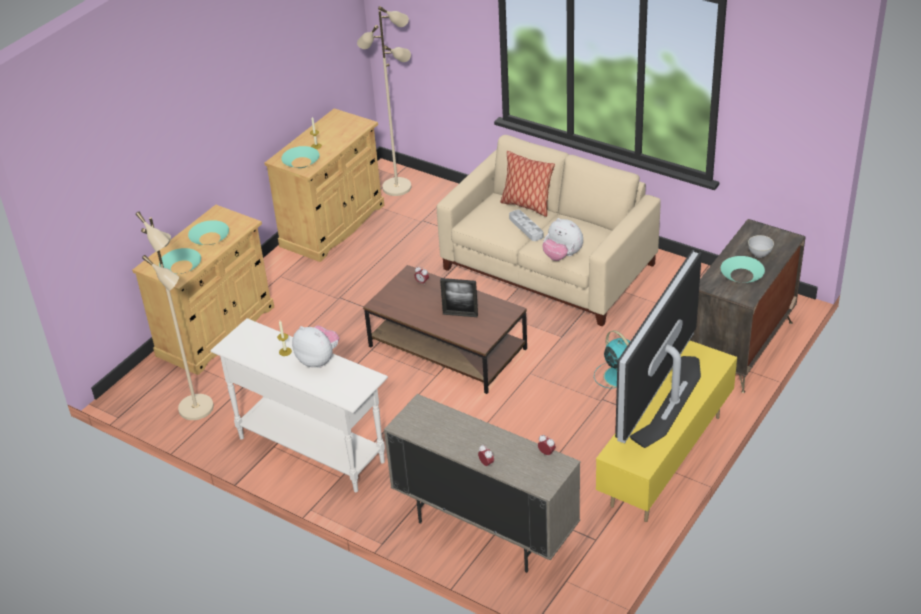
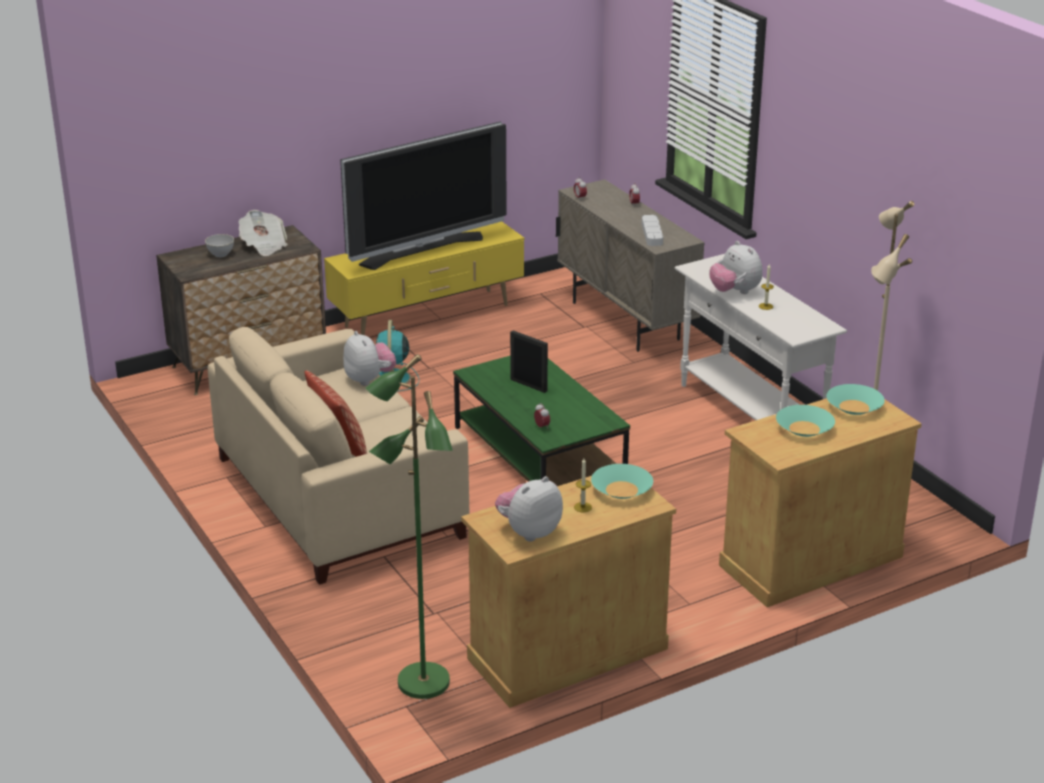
camera: 155 degrees left, 10 degrees down
(335, 125) = (529, 532): none -> plush toy
(397, 187) = (422, 683): beige floor lamp -> green floor lamp
(448, 347) = (537, 454): brown coffee table -> green coffee table
(526, 227) = (373, 419): grey tray -> grey tray (652, 233)
(741, 275) = (264, 245): turquoise bowl -> newspaper

